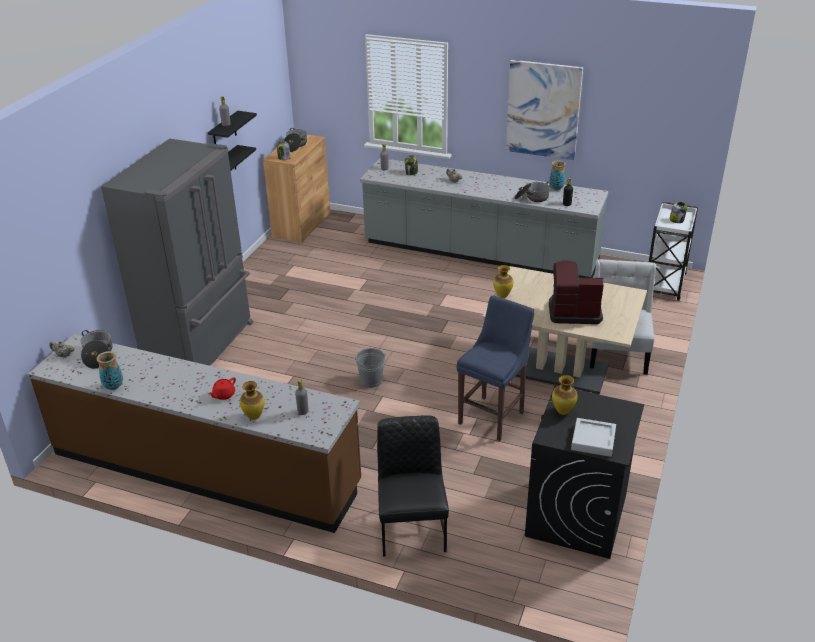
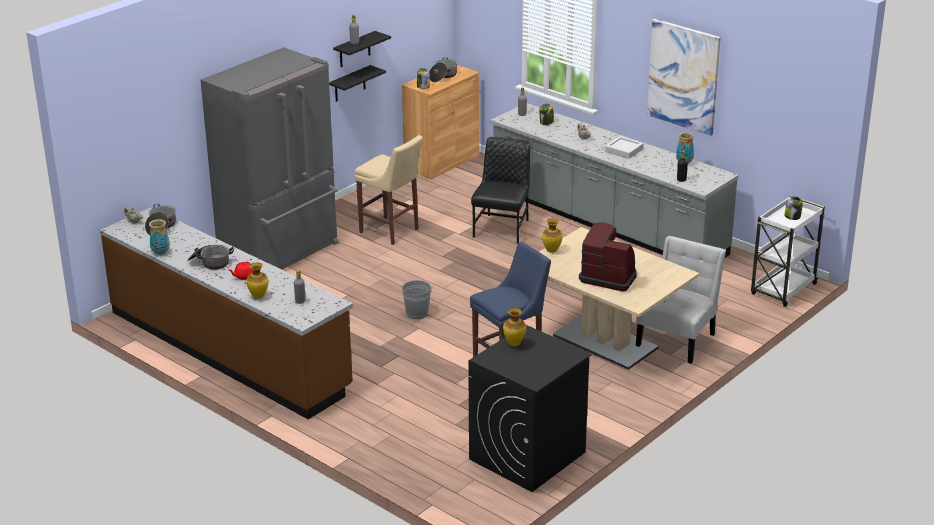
camera: 20 degrees right, 5 degrees down
(296, 300) = (391, 231): none -> beige stool
(412, 527) = (376, 430): black chair -> black chair (502, 228)
(532, 198) = (650, 167): cooking pot -> cooking pot (210, 263)
(593, 440) = (521, 369): grey tray -> grey tray (624, 150)

